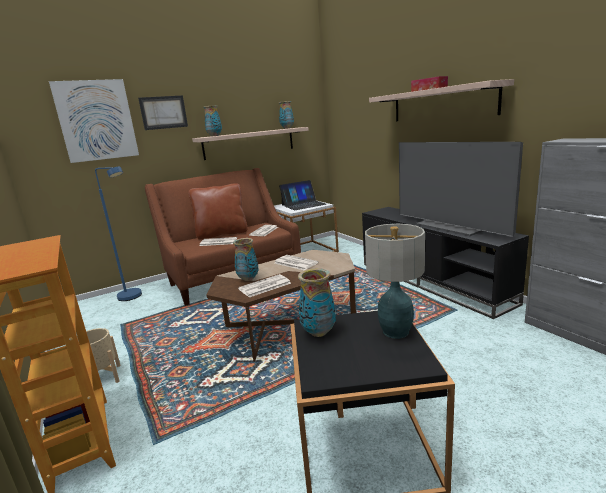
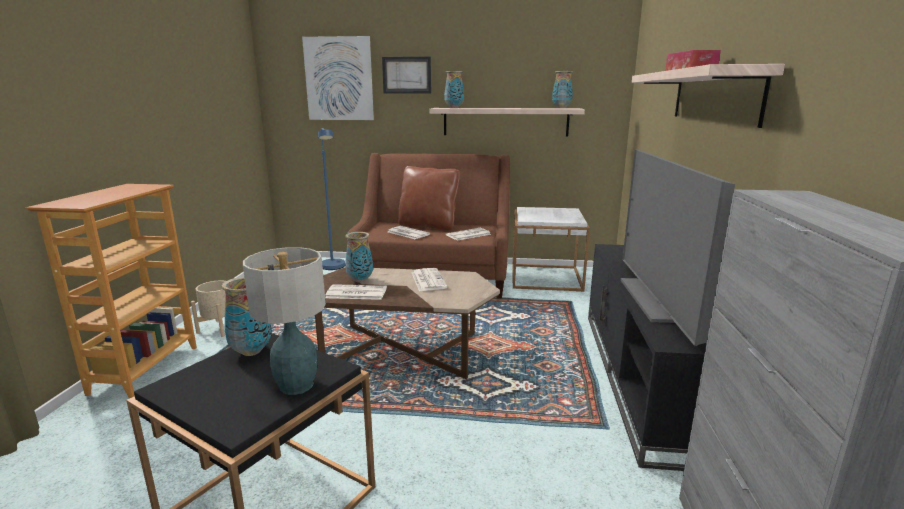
camera: 35 degrees right, 0 degrees up
(303, 204) = (554, 214): laptop -> none

